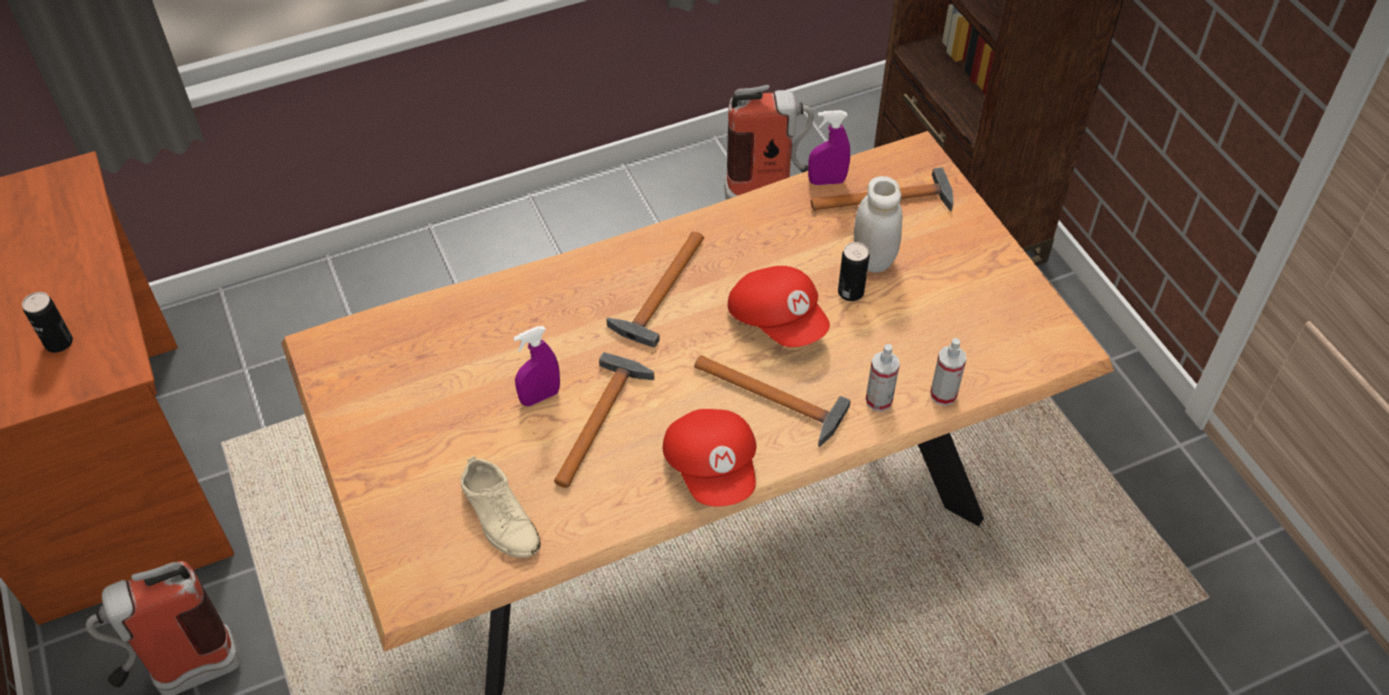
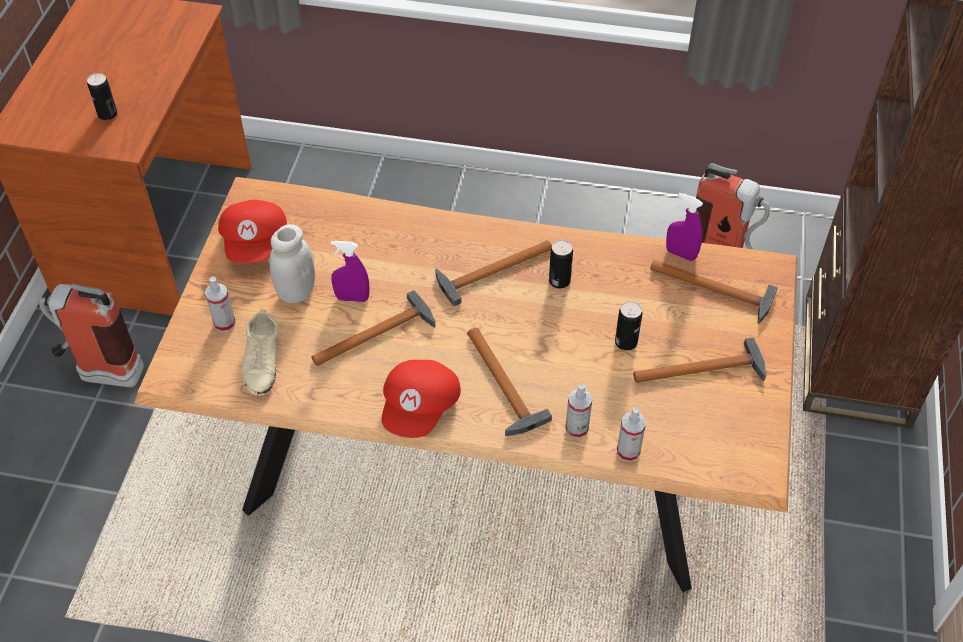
camera: 35 degrees right, 0 degrees up
(420, 502) = (224, 323): none -> spray bottle
(736, 266) = (559, 281): none -> can
(778, 320) = (555, 334): red cap -> red cap (256, 243)
(873, 259) = (665, 327): white jar -> white jar (296, 292)
(942, 278) = (705, 369): none -> hammer

